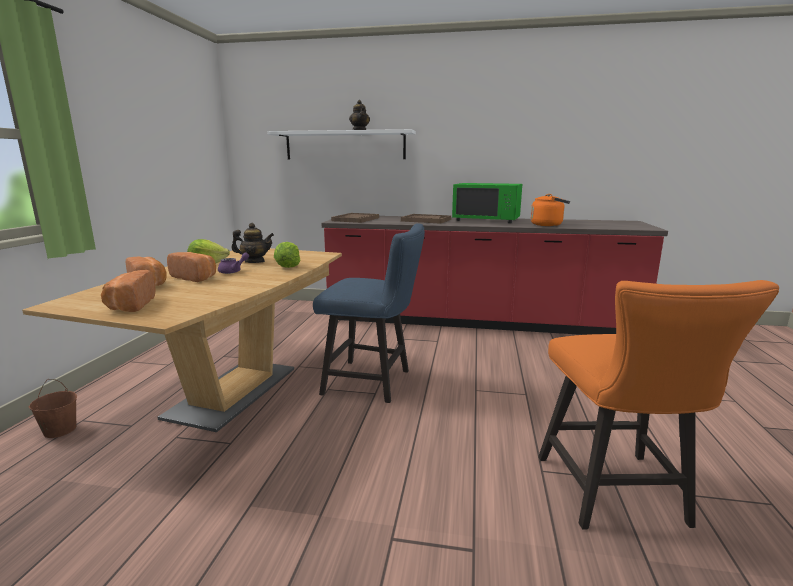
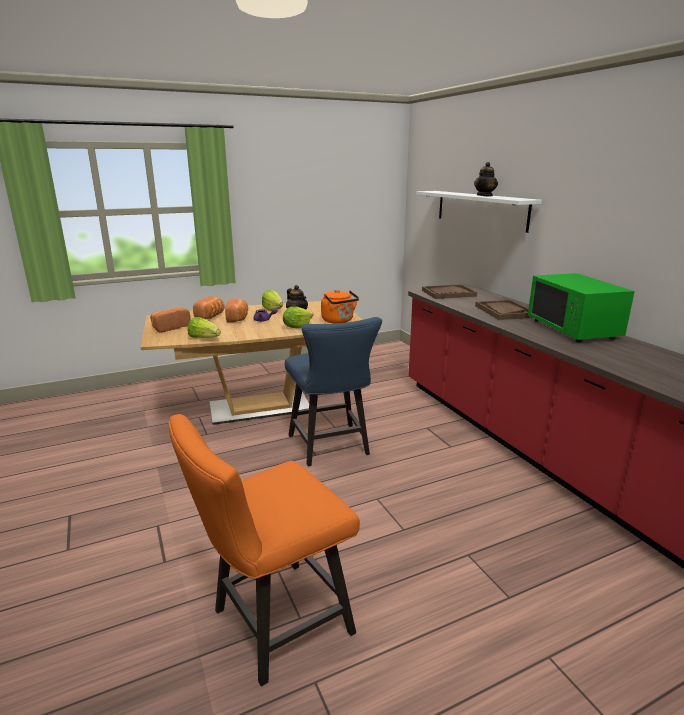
camera: 55 degrees right, 5 degrees up
(59, 430) = (179, 387): brown bucket -> none
(225, 298) = (204, 338): none -> lettuce
(548, 225) = (611, 359): orange kettle -> orange kettle (339, 321)

